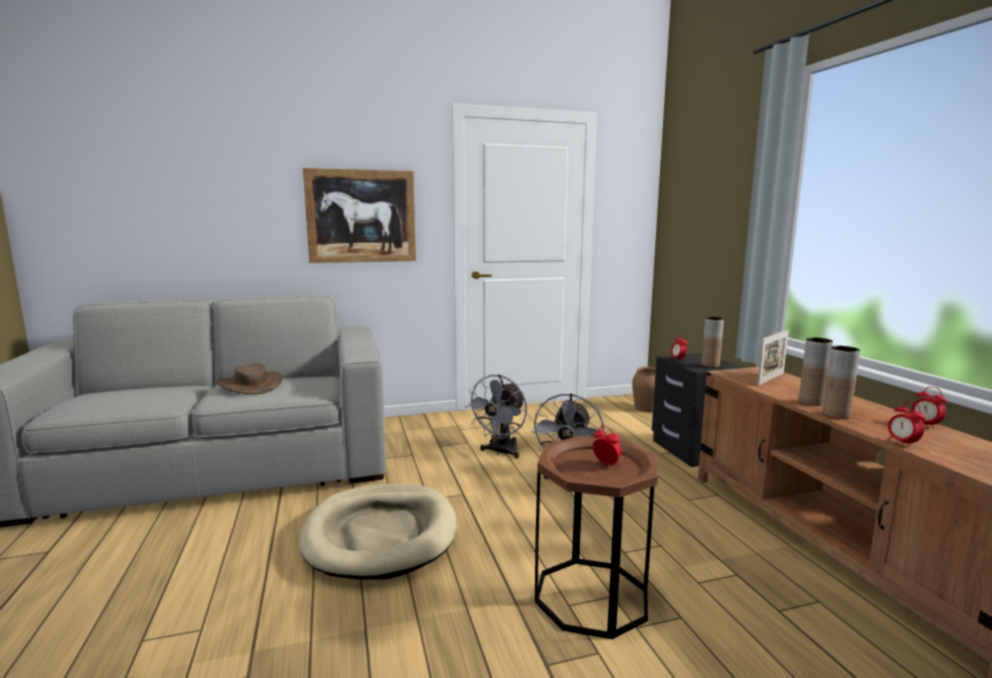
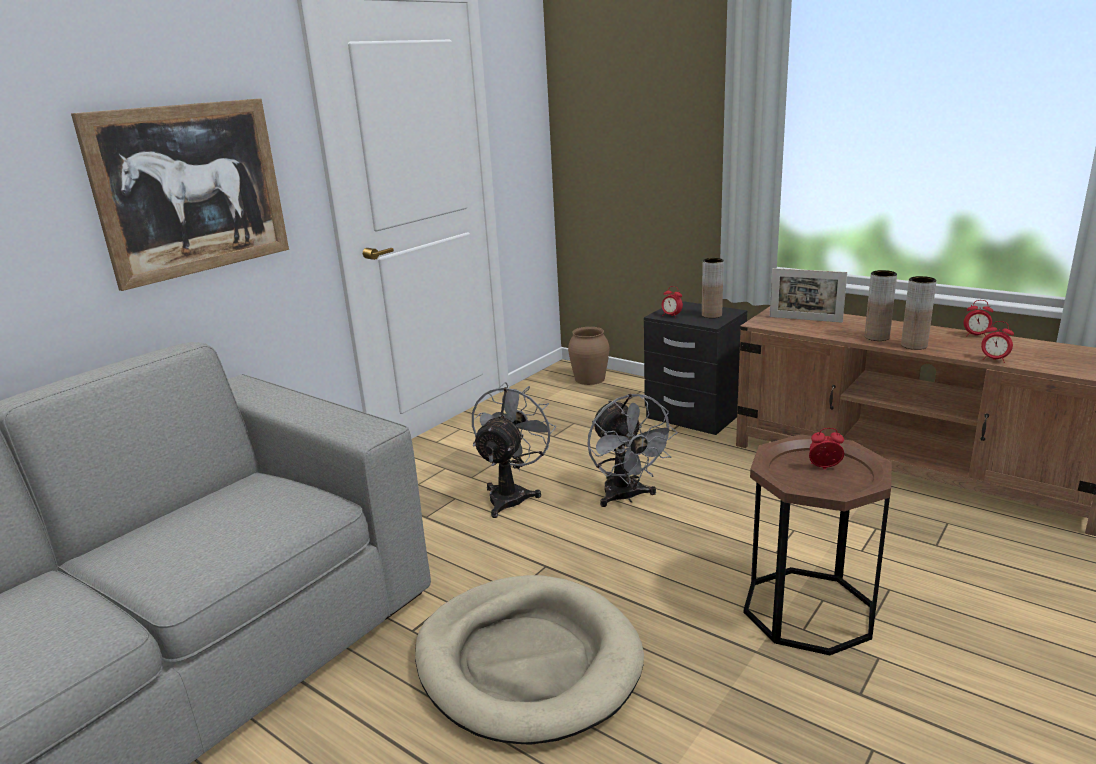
camera: 35 degrees left, 10 degrees up
(250, 385) = (180, 539): brown hat -> none
(500, 452) = (512, 494): grey fan -> grey fan turned 150 degrees counterclockwise
(771, 379) = (805, 319): picture frame -> picture frame turned 105 degrees clockwise

